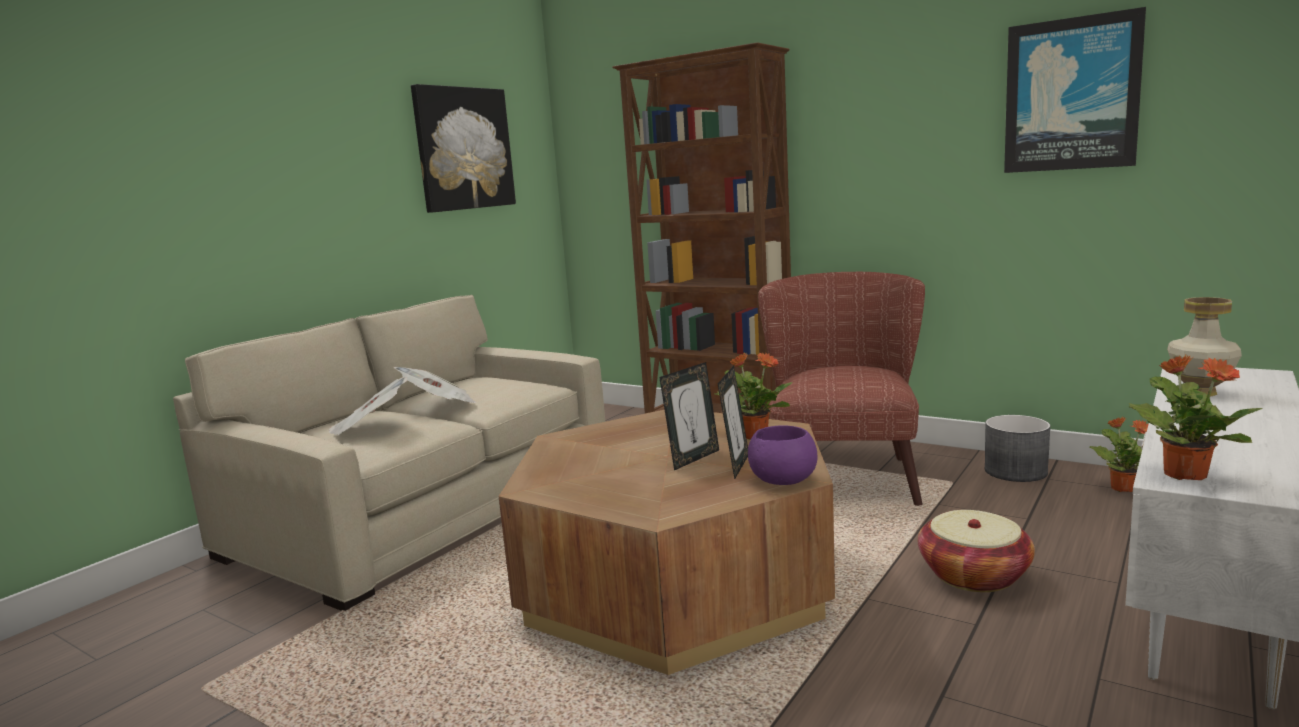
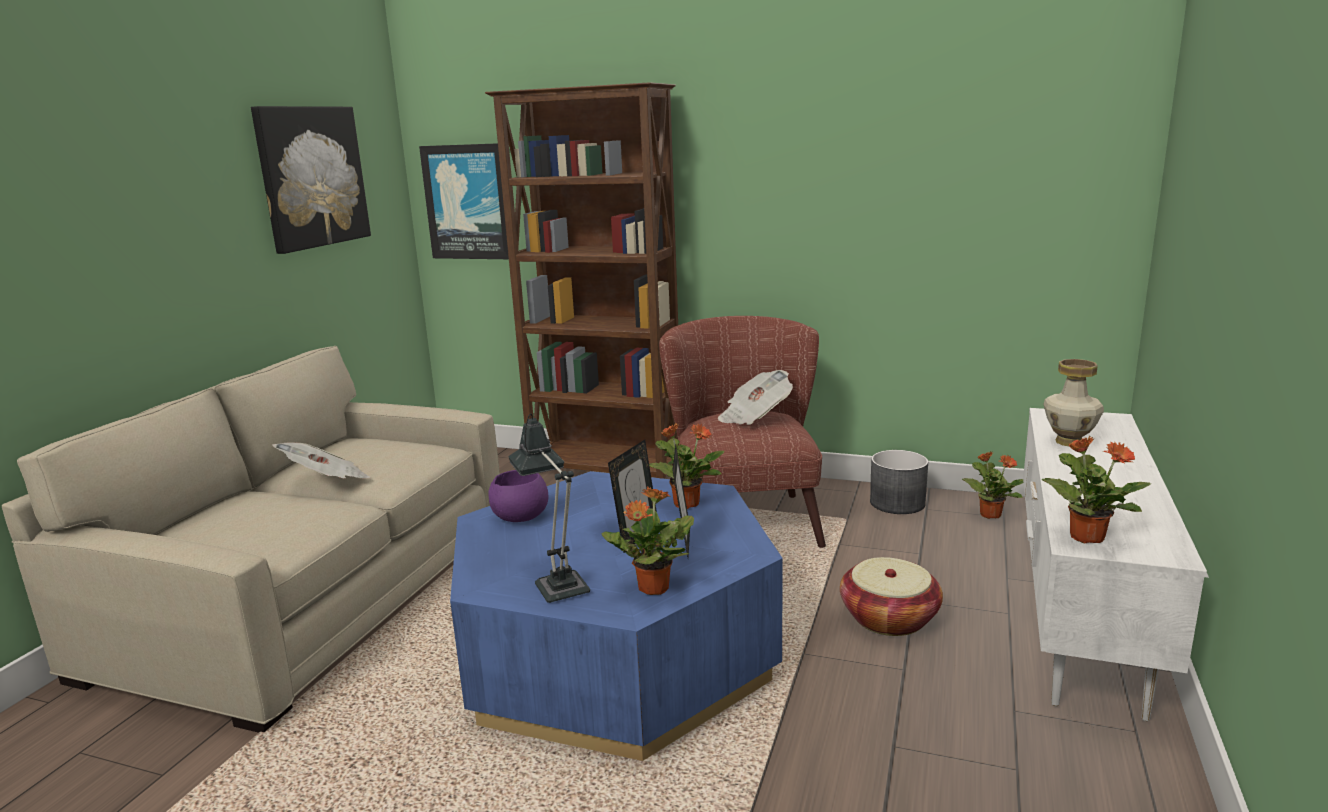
camera: 15 degrees left, 5 degrees up
(369, 428) = (257, 521): newspaper -> newspaper (754, 417)
(601, 489) = (558, 583): none -> table lamp
(676, 581) = (617, 654): brown coffee table -> blue coffee table
(688, 499) = (652, 588): none -> potted plant
(782, 480) = (734, 557): purple bowl -> purple bowl (520, 516)
(1071, 95) = (947, 153): picture -> picture (468, 202)

